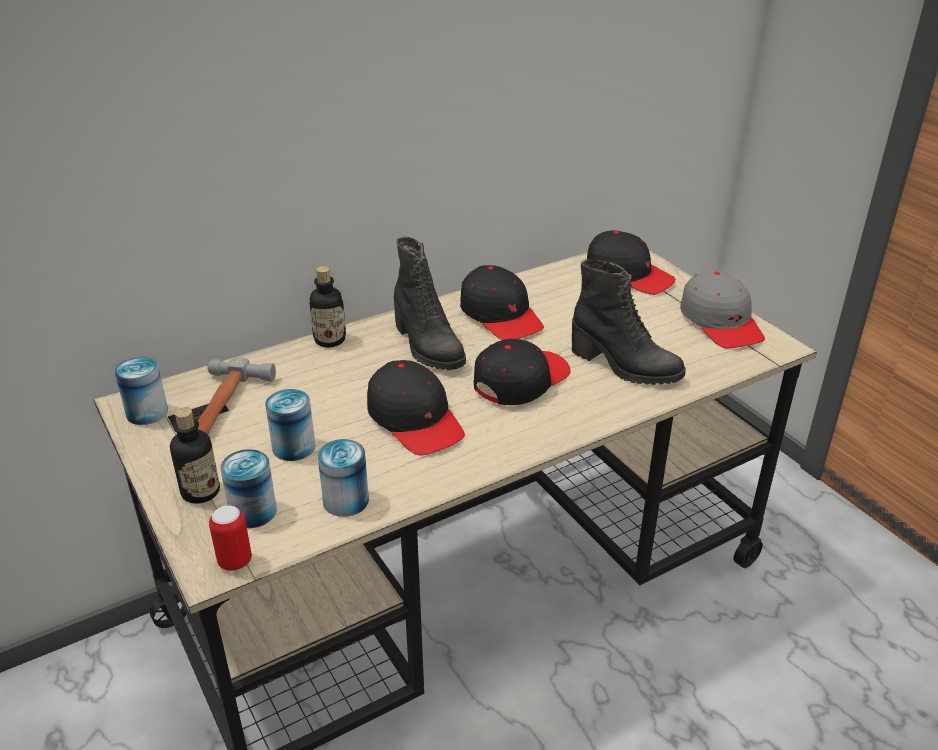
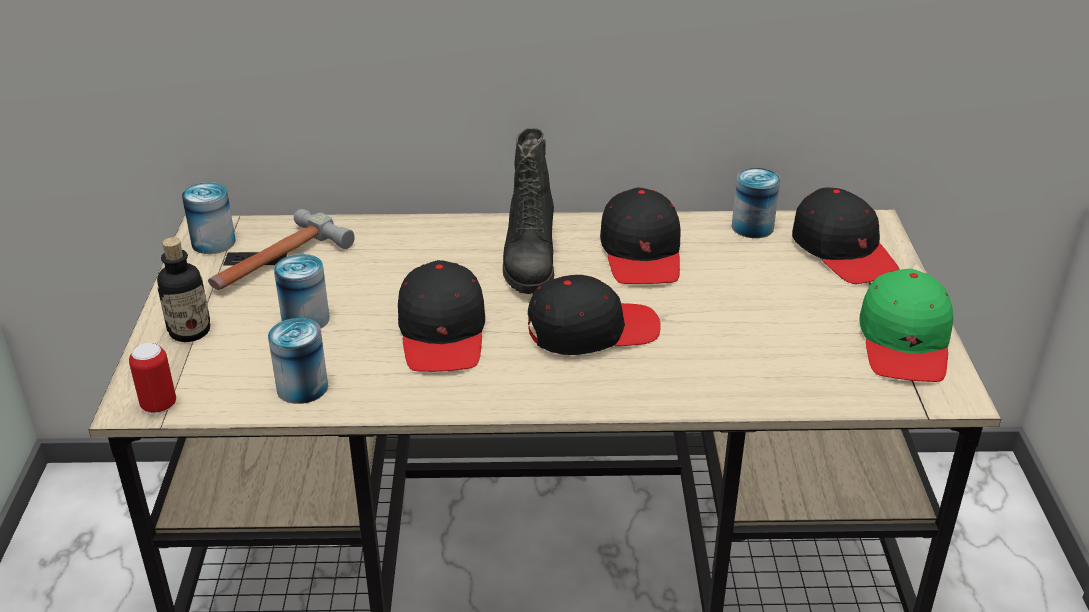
camera: 30 degrees right, 0 degrees up
(253, 511) = (215, 366): can -> can (752, 227)
(330, 340) = (439, 225): bottle -> none
(624, 367) = (725, 354): black boot -> none
(721, 322) = (905, 342): grey cap -> green cap

